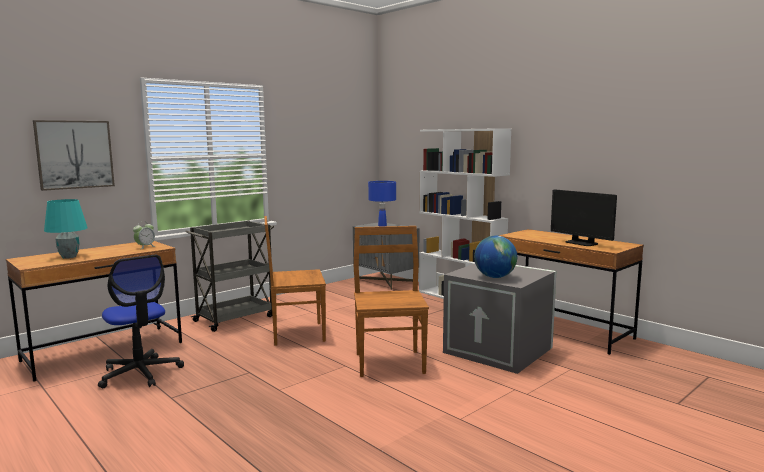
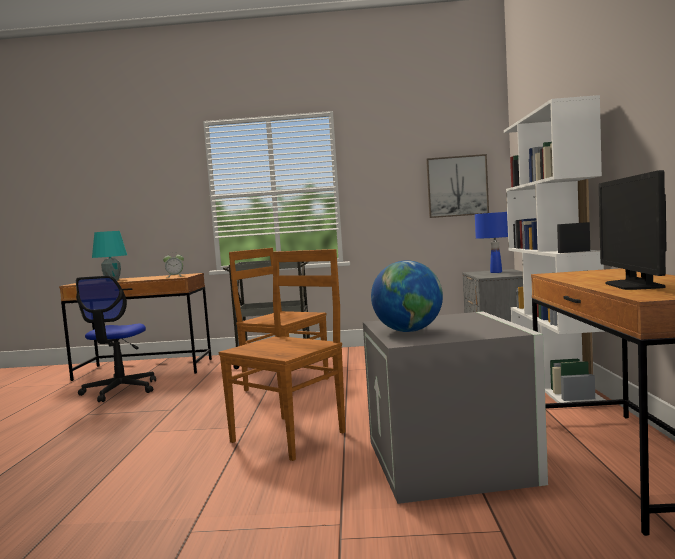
camera: 45 degrees right, 5 degrees down
(74, 154) = (149, 195): picture -> picture (457, 186)

